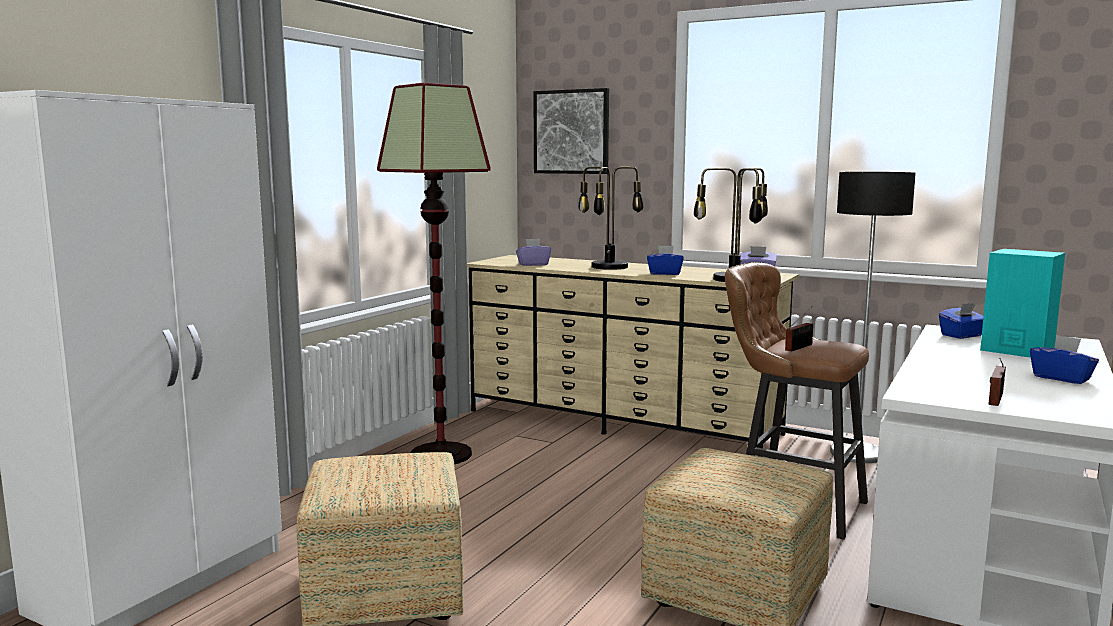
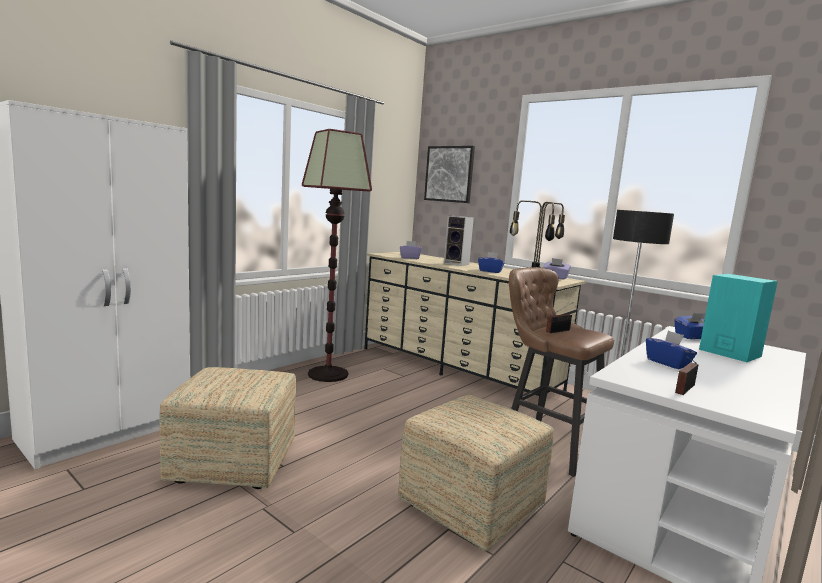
camera: 10 degrees right, 0 degrees up
(609, 267) = (457, 264): table lamp -> speaker
(1061, 378) = (754, 379): blue tissue box -> blue tissue box (668, 363)

